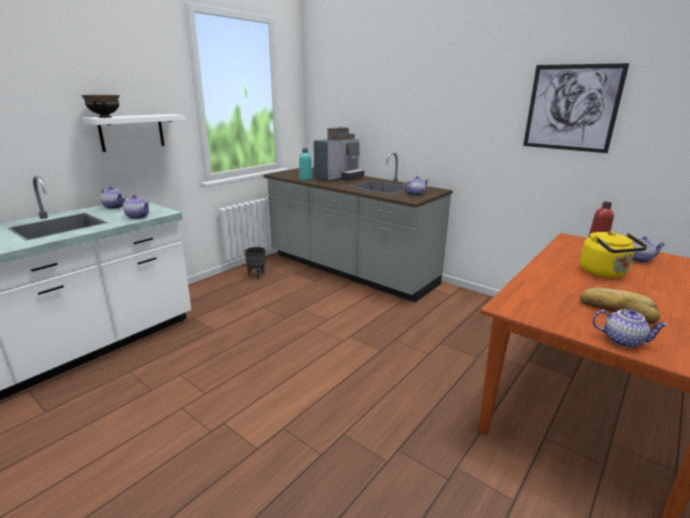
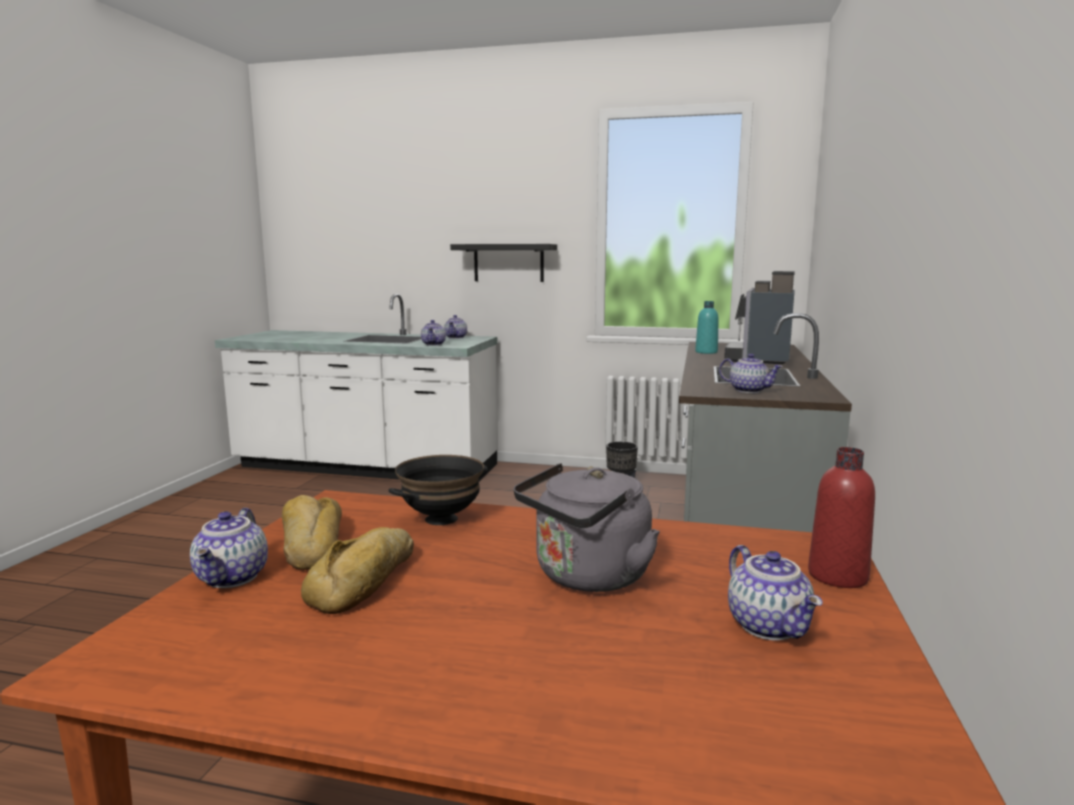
camera: 65 degrees right, 10 degrees down
(104, 117) = (469, 243): black bowl -> black bowl (441, 518)
(132, 132) = (508, 263): white shelf -> black shelf
(339, 177) = (761, 359): coffee machine -> coffee machine turned 90 degrees clockwise
(571, 108) = (972, 186): picture -> none
(575, 319) = (311, 544): none -> bread
(605, 273) = (587, 577): yellow kettle -> grey kettle

